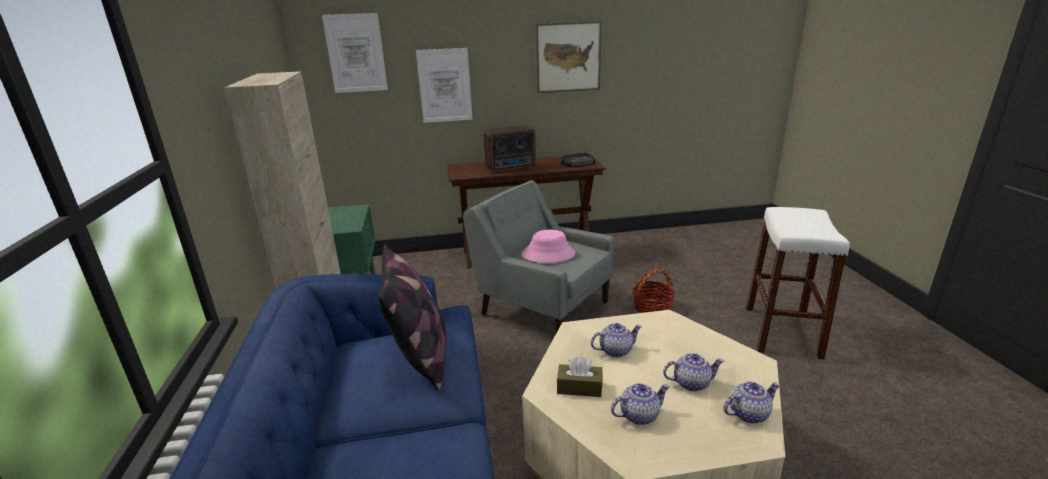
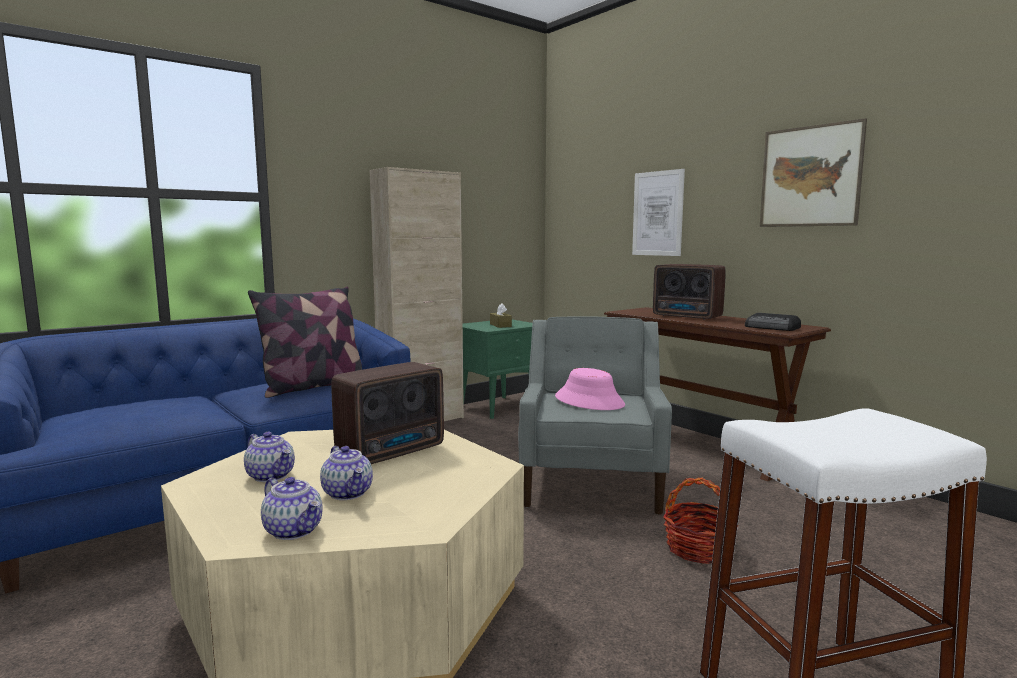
camera: 60 degrees right, 15 degrees down
(356, 53) = (589, 179): picture -> none
(579, 388) = (310, 447): brown tissue box -> brown tissue box (500, 325)
(615, 350) = (394, 451): teapot -> radio

